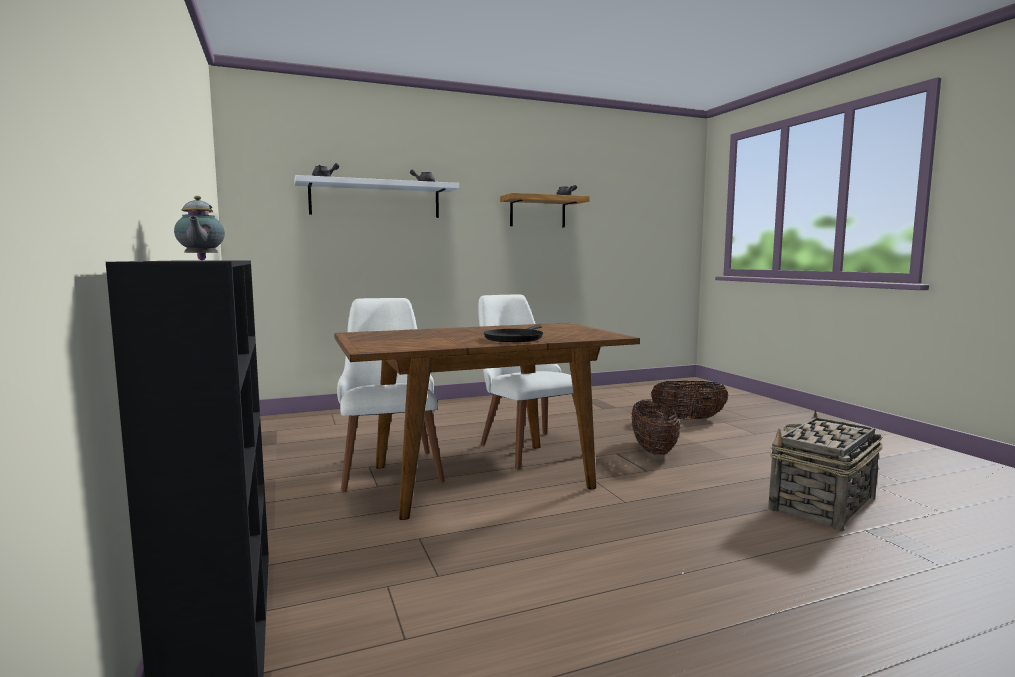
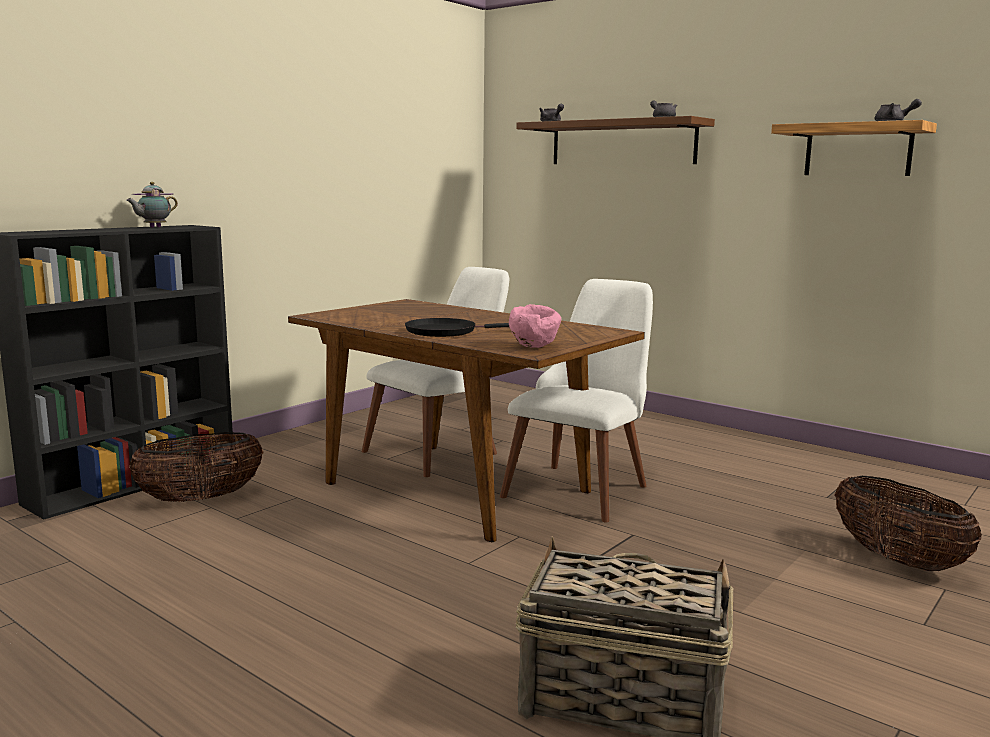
camera: 60 degrees right, 5 degrees up
(375, 200) = (622, 143): white shelf -> brown shelf
(596, 334) = (534, 347): none -> pink bowl
(653, 450) = (684, 554): basket -> basket (201, 498)

